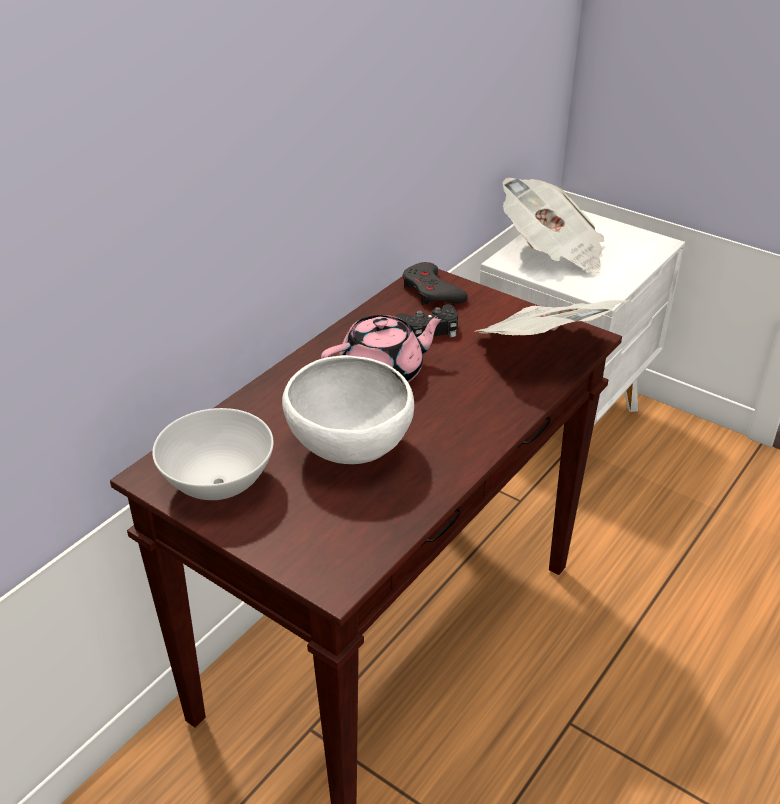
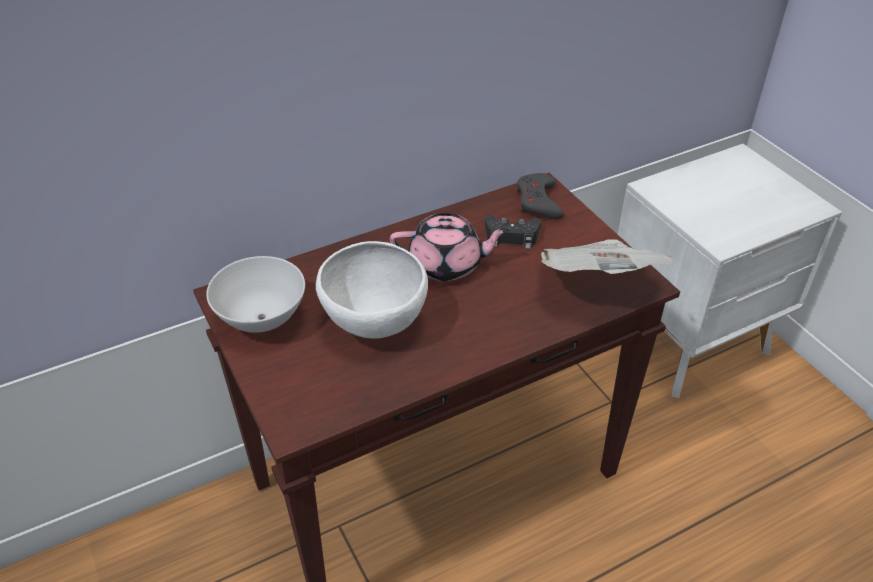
camera: 25 degrees right, 5 degrees up
(552, 252) = (701, 189): newspaper -> none

